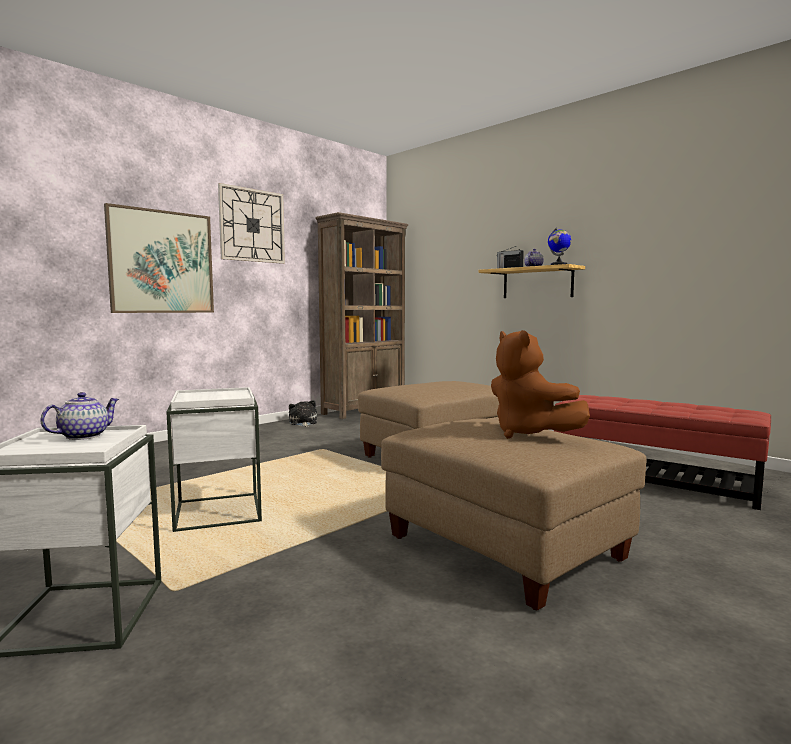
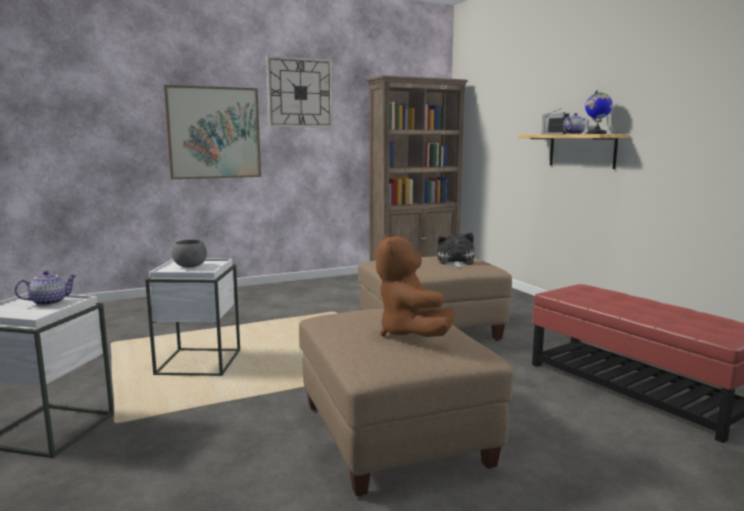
camera: 20 degrees right, 5 degrees up
(210, 396) = (190, 266): none -> grey bowl
(303, 423) = (344, 281): plush toy -> plush toy (455, 262)

